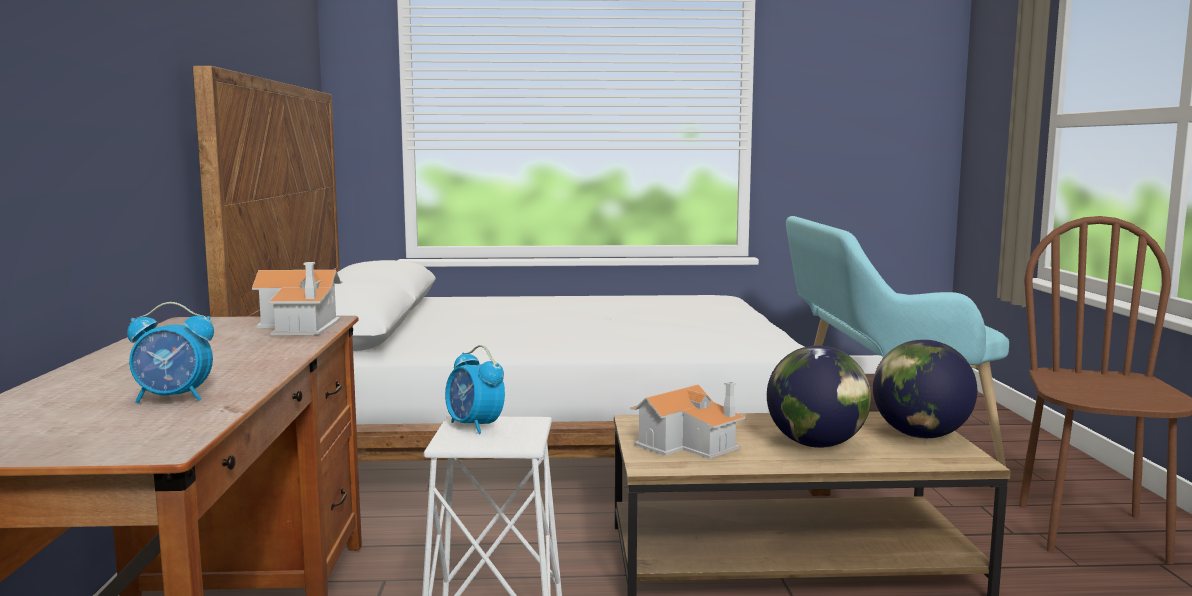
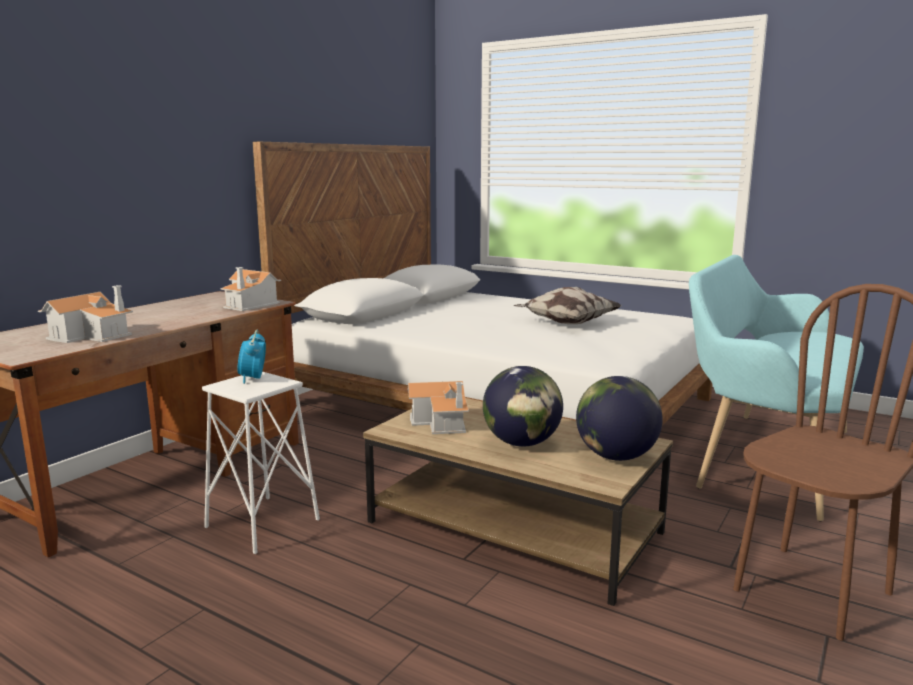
camera: 35 degrees right, 5 degrees up
(174, 398) = (92, 335): alarm clock -> toy house
(625, 315) = (566, 323): none -> pillow

